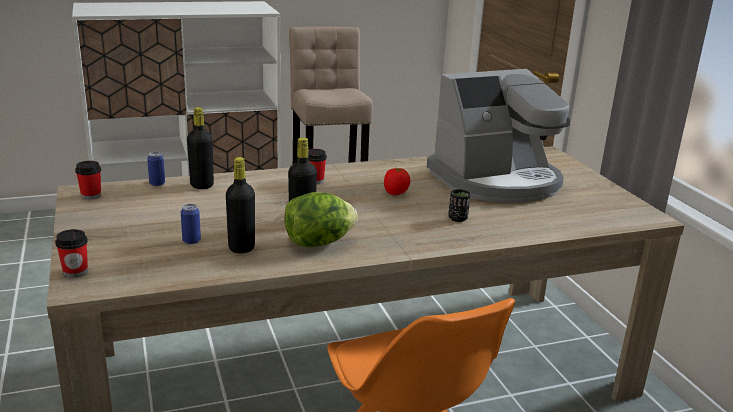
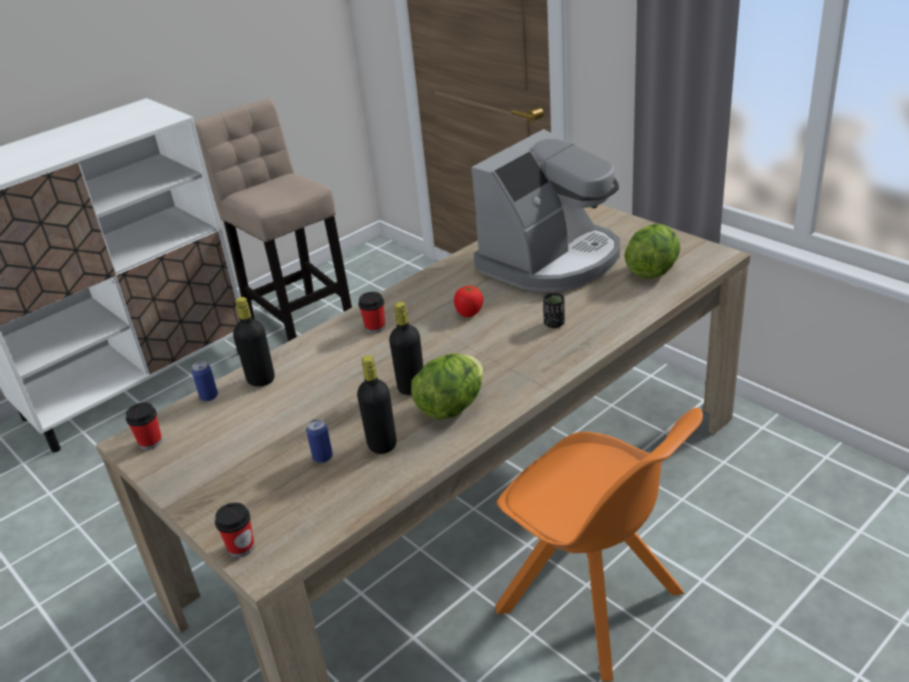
camera: 20 degrees left, 10 degrees up
(579, 210) = (652, 270): none -> lettuce

